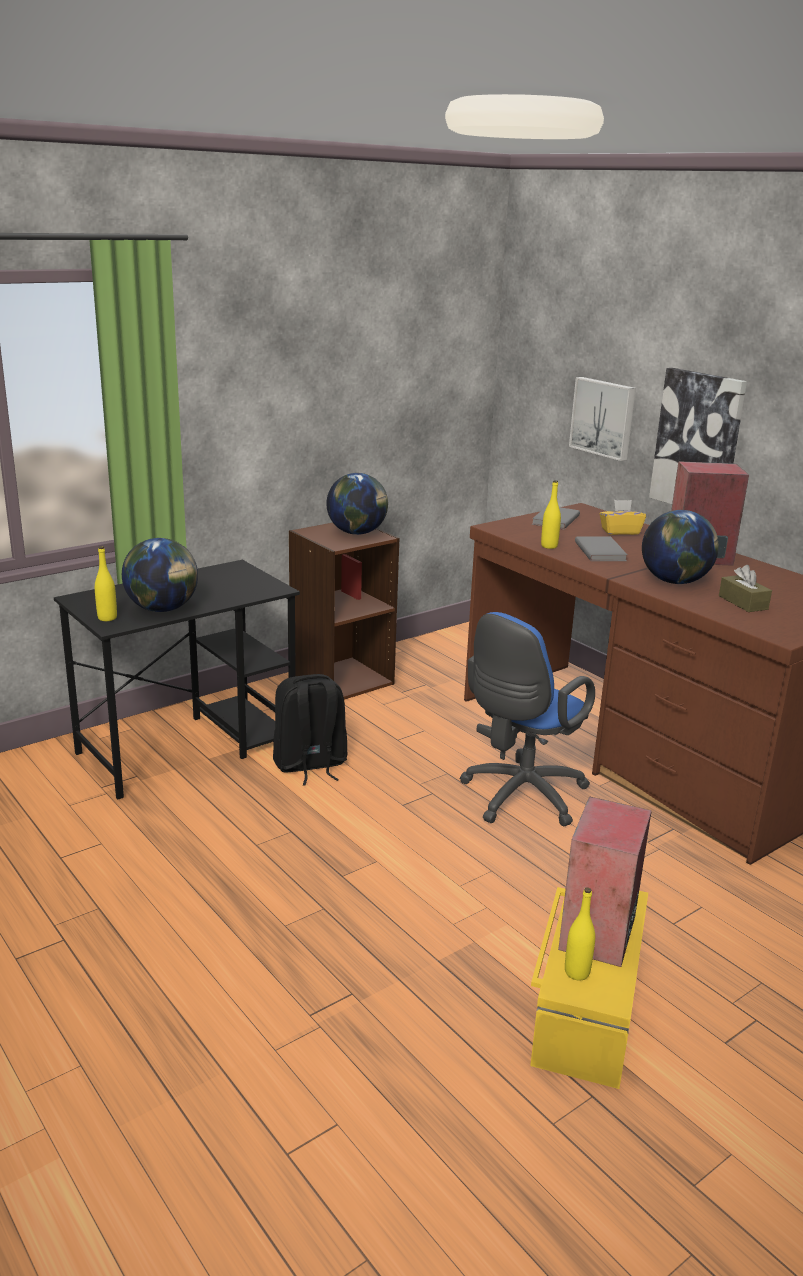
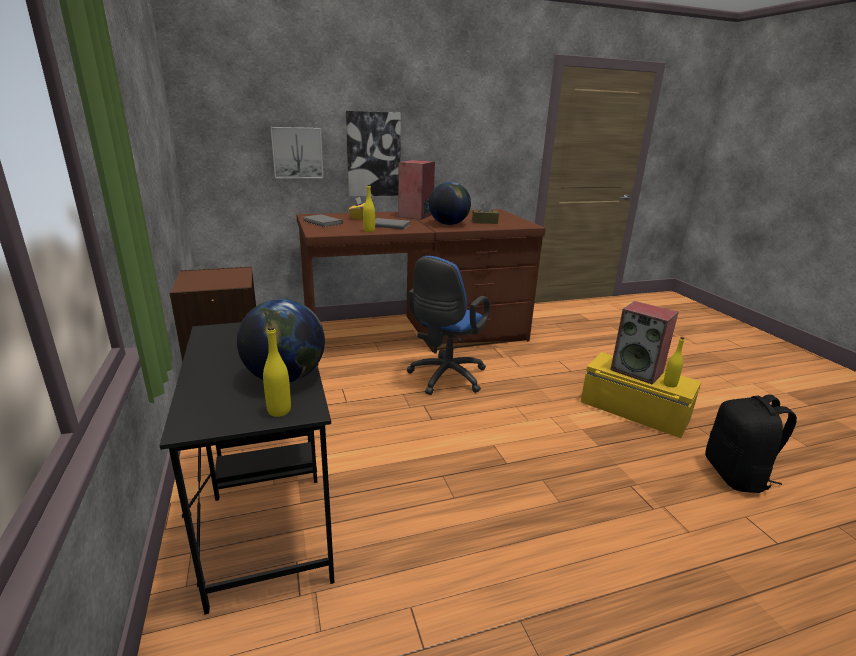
camera: 70 degrees left, 0 degrees up
(310, 765) = (354, 447): black backpack -> black backpack (736, 475)
(357, 533) = (219, 274): globe -> none
(519, 797) = (445, 378): blue office chair -> blue office chair turned 60 degrees clockwise

